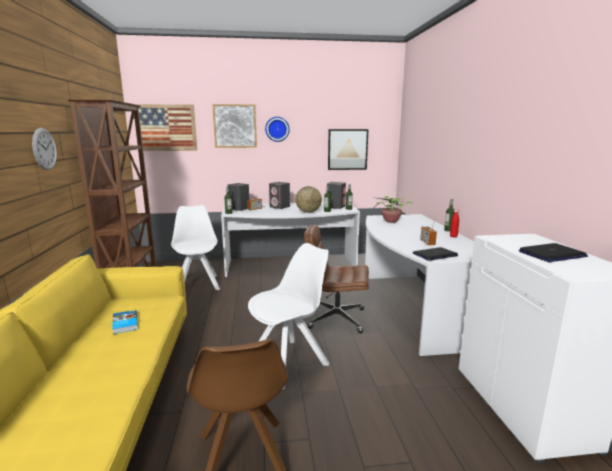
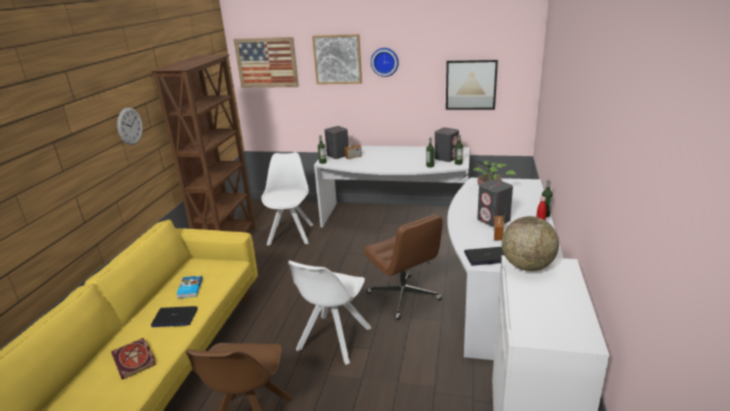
camera: 20 degrees right, 10 degrees up
(83, 401) = (135, 360): none -> book
(280, 207) = (382, 154): grey speaker -> grey speaker (493, 220)
(290, 361) = (333, 340): white chair -> white chair turned 135 degrees clockwise
(308, 212) = (407, 166): globe -> globe (527, 266)
(336, 318) = (404, 297): brown office chair -> brown office chair turned 150 degrees counterclockwise
(552, 254) = (547, 300): laptop -> laptop (174, 317)

